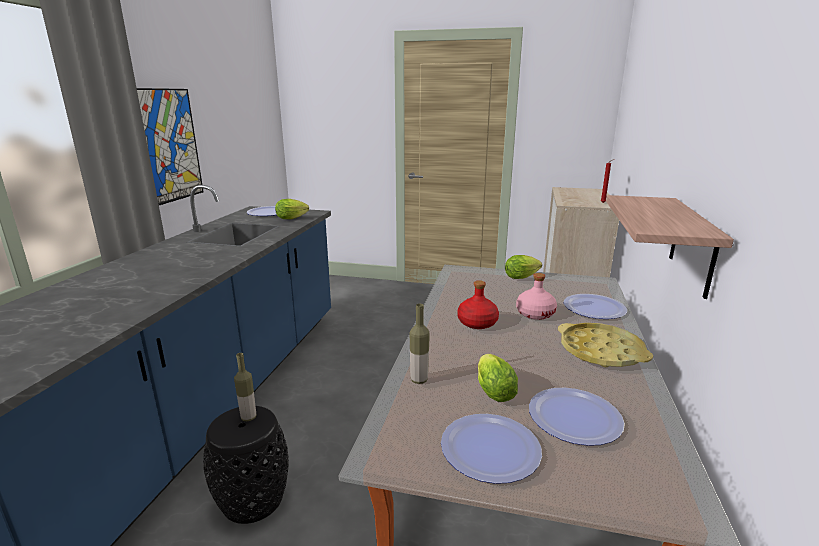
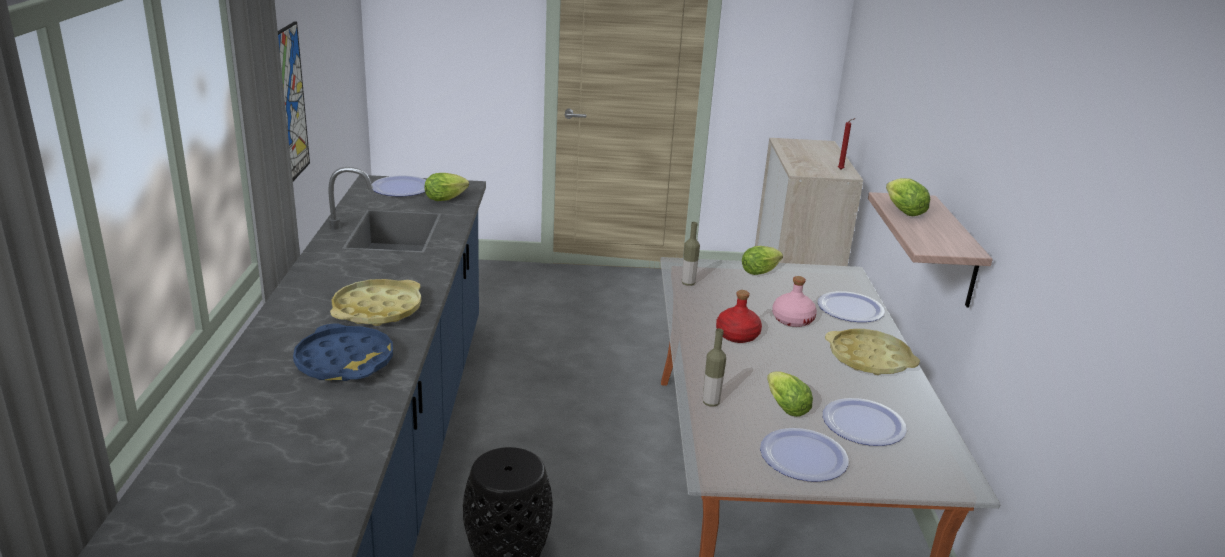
camera: 15 degrees left, 5 degrees up
(84, 314) = (345, 362): none -> blue tray
(160, 279) = (377, 310): none -> yellow tray
(248, 417) = (510, 460): bottle -> bottle (688, 283)
(635, 205) = (901, 210): none -> lettuce

